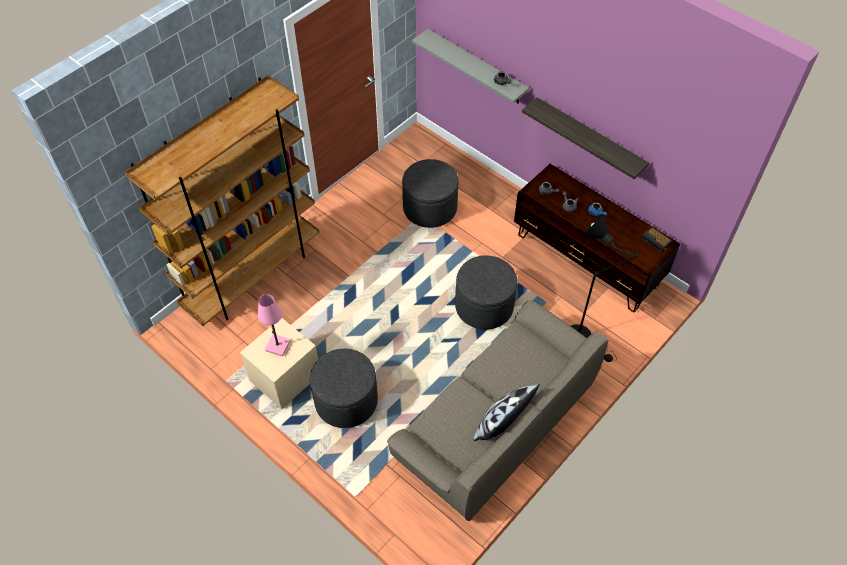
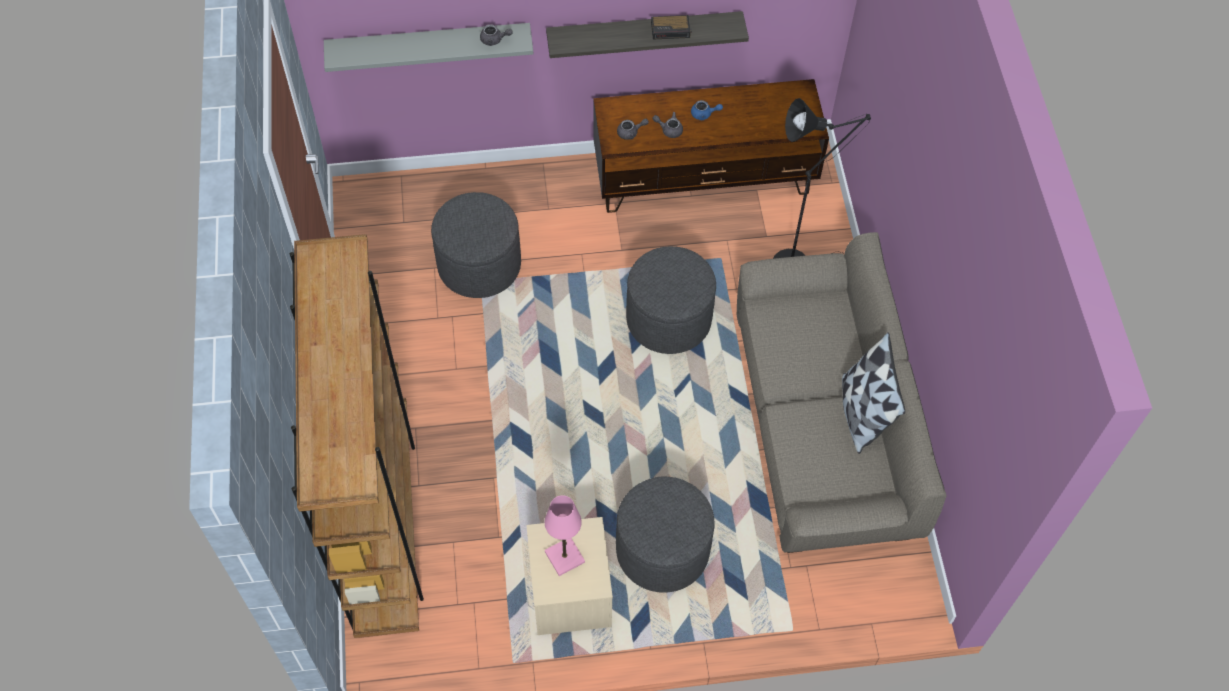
camera: 50 degrees left, 5 degrees up
(656, 241) = (791, 95): alarm clock -> alarm clock (671, 30)

